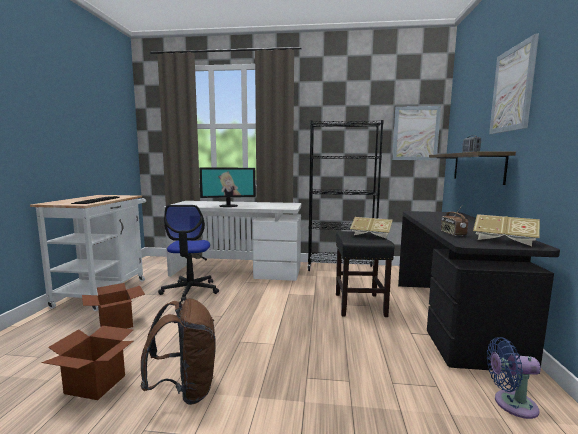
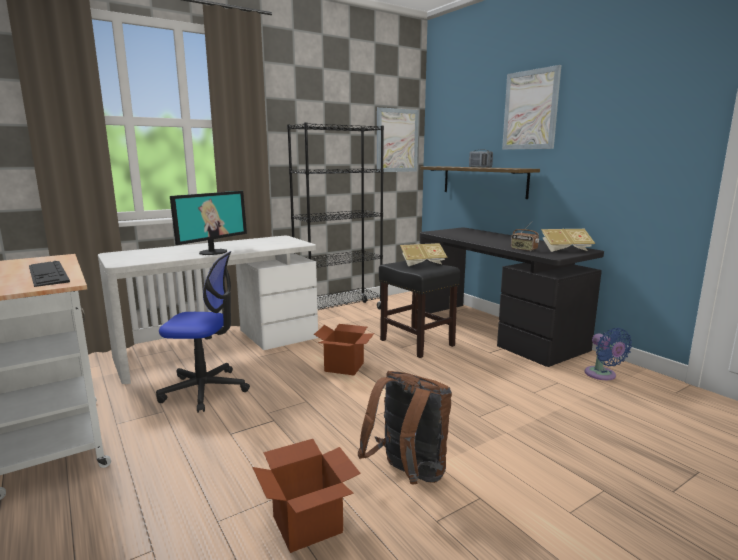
camera: 40 degrees left, 5 degrees up
(116, 324) = (184, 466): cardboard box -> cardboard box (344, 367)
(190, 290) = (205, 390): office chair -> office chair turned 45 degrees counterclockwise
(511, 404) = (602, 375): blue fan -> blue fan turned 75 degrees counterclockwise

